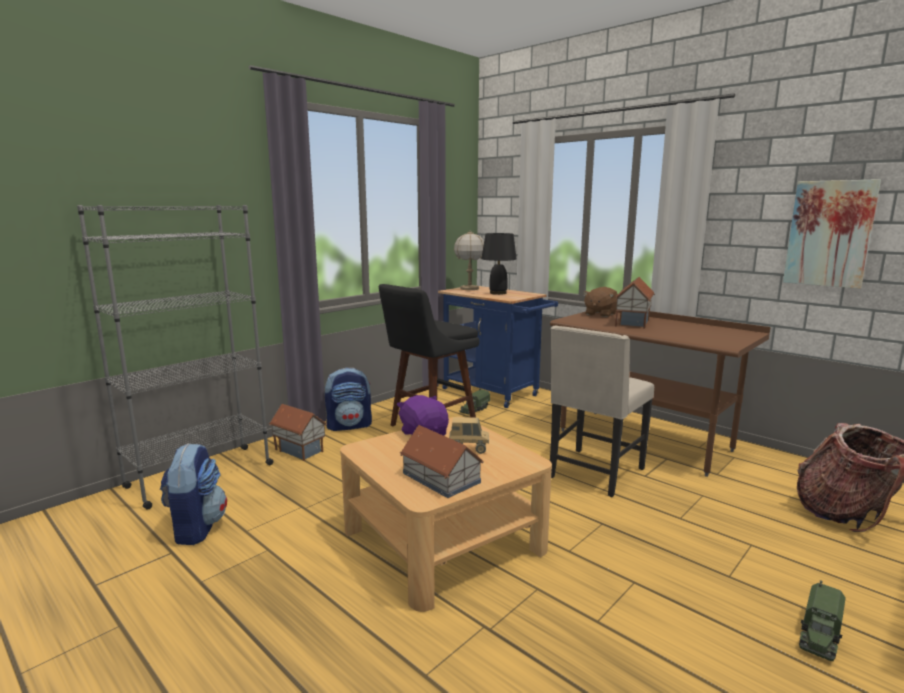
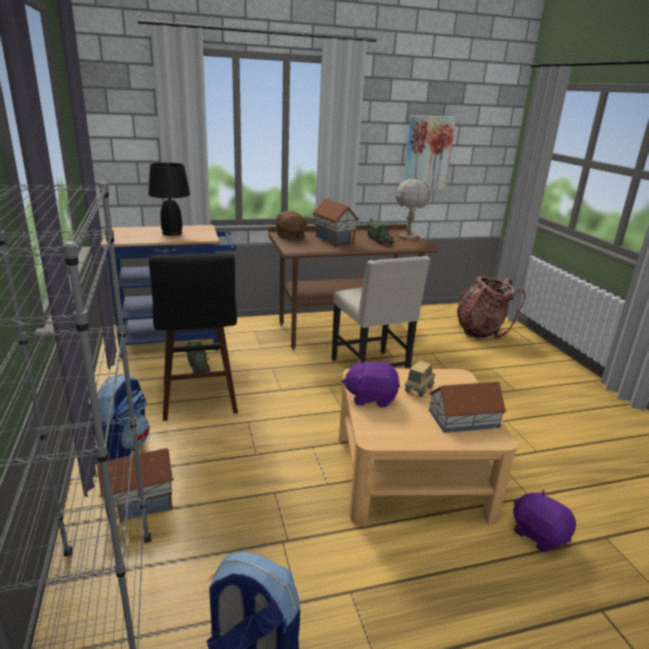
camera: 60 degrees left, 10 degrees up
(425, 648) = (539, 534): none -> purple plush toy
(469, 288) = (123, 233): table lamp -> table lamp (408, 237)
(819, 635) = (571, 394): toy truck -> toy truck (379, 240)

